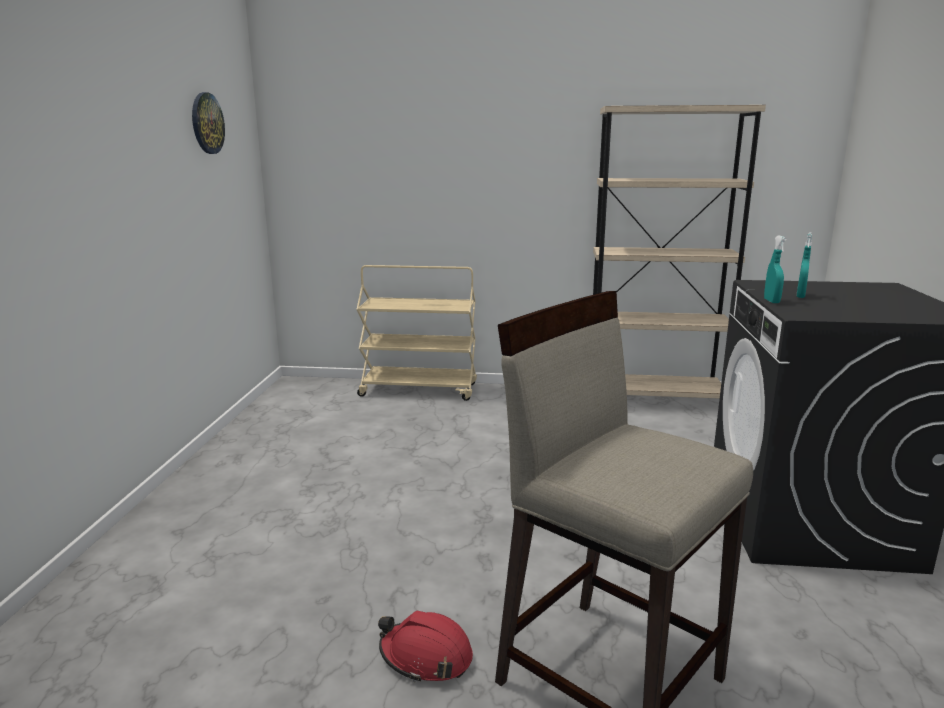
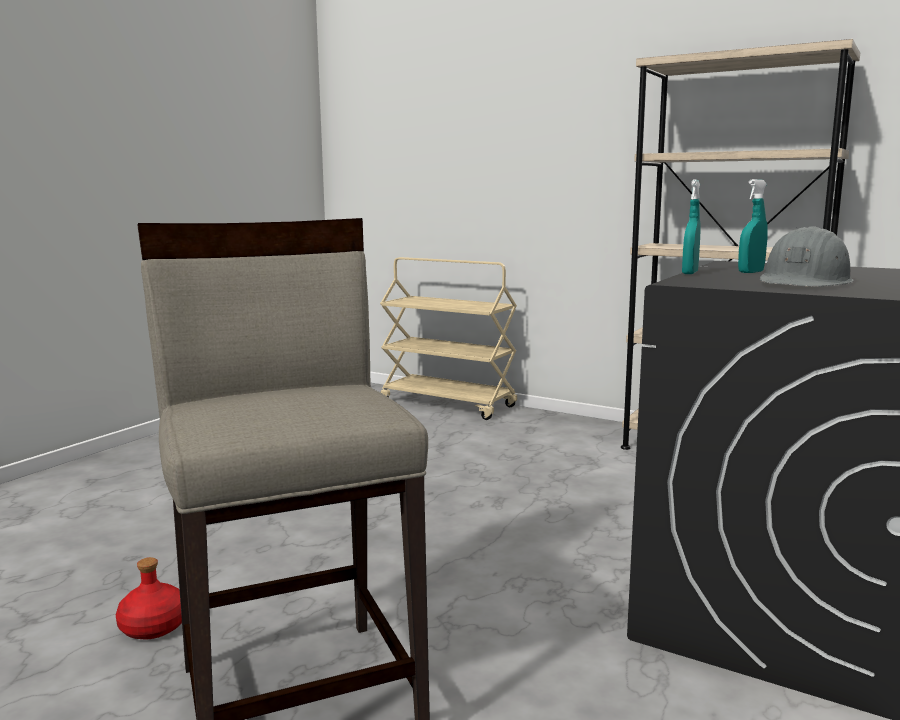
camera: 25 degrees right, 5 degrees down
(207, 123) = (238, 102): wall clock -> none
(426, 657) = (153, 627): red hard hat -> red bottle
(861, 307) = (805, 282): none -> grey hard hat

